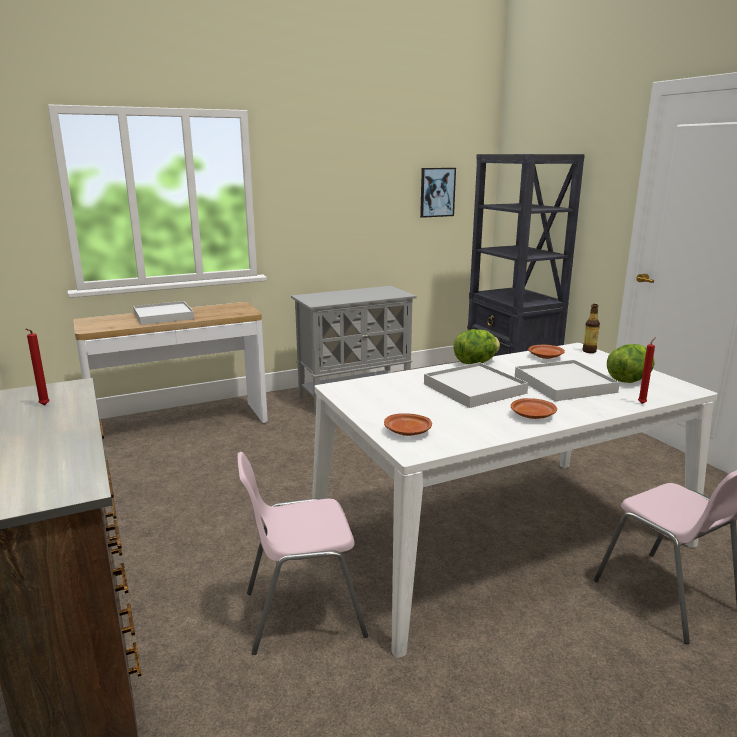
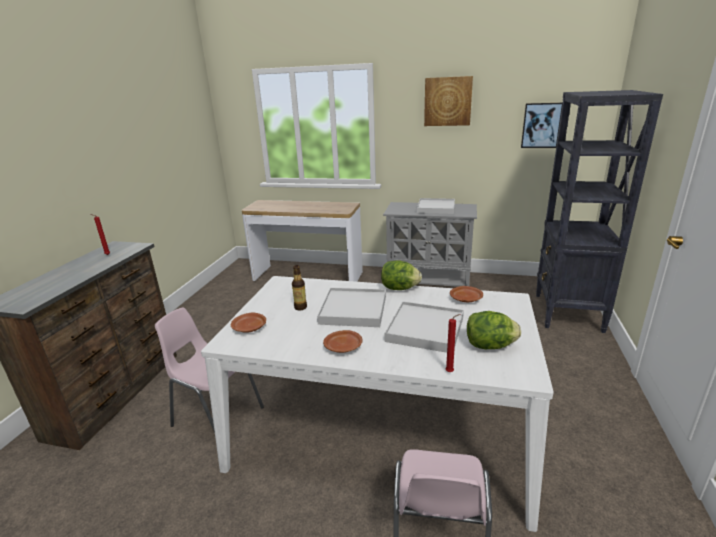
camera: 40 degrees right, 5 degrees up
(163, 316) = (298, 205): white tray -> white tray (436, 208)
(342, 164) = (448, 101): none -> picture
(589, 351) = (517, 305): bottle -> bottle (300, 307)

